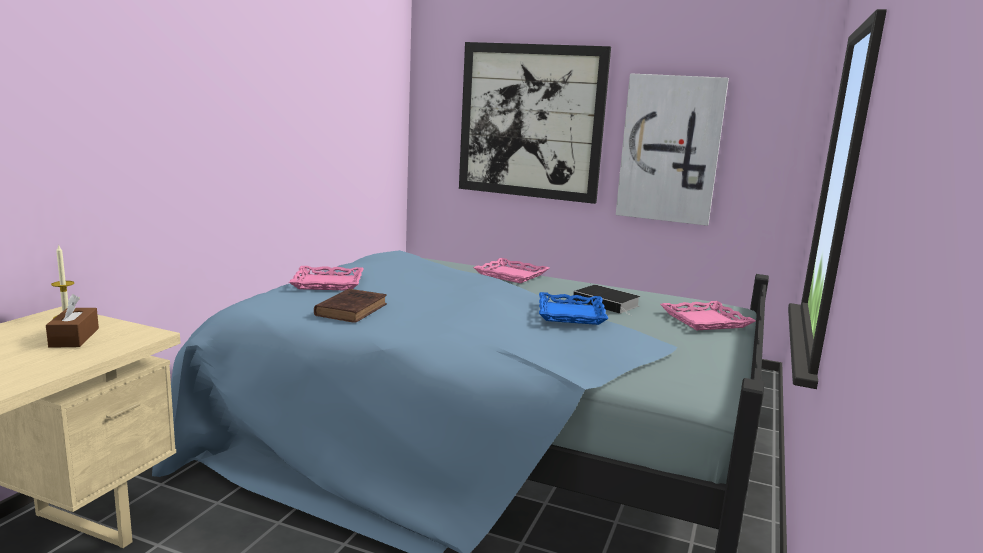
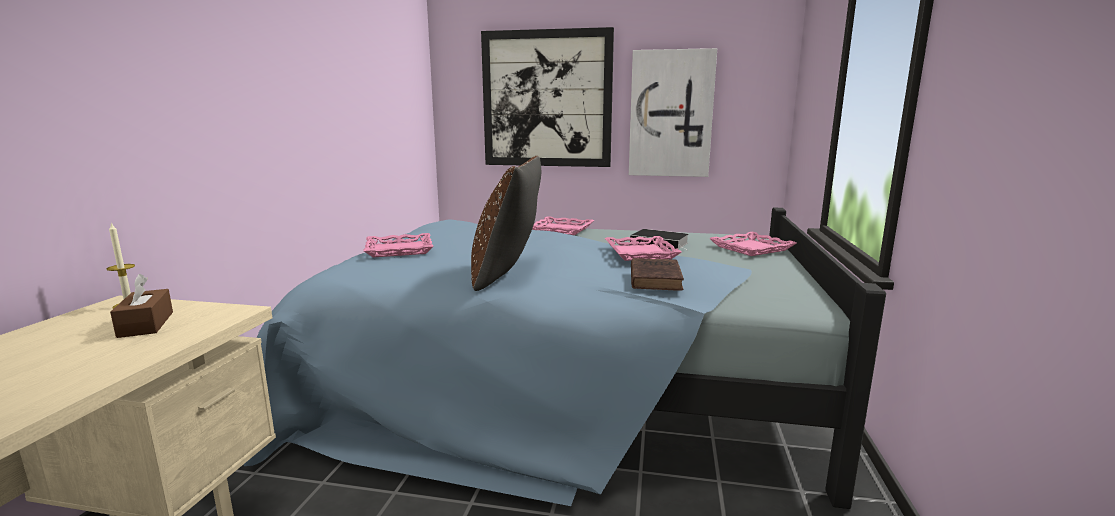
camera: 10 degrees left, 0 degrees up
(352, 309) = (437, 269): brown book -> brown book (655, 278)
(416, 322) = (507, 273): none -> brown pillow
(570, 314) = (640, 253): blue tray -> pink tray

